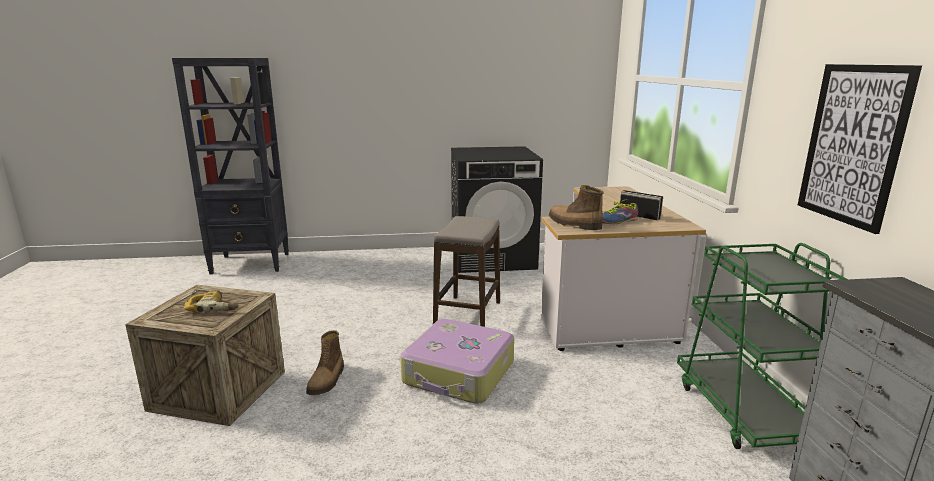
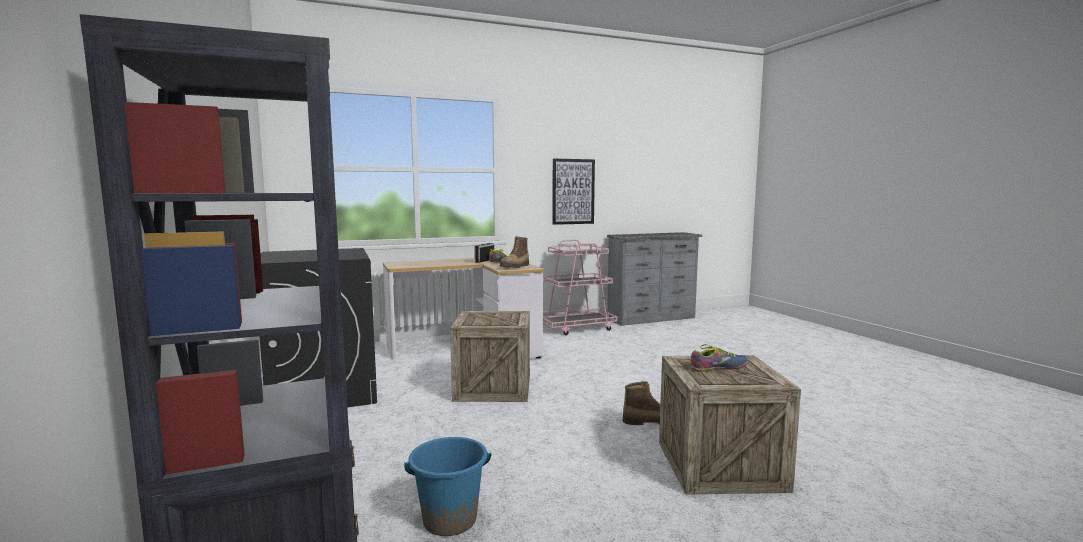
camera: 105 degrees left, 10 degrees down
(214, 306) = (718, 367): power drill -> shoe
(281, 289) = (450, 520): none -> blue bucket
(459, 373) = (596, 380): suitcase -> none
(467, 314) = (493, 387): stool -> crate
(743, 411) = (577, 328): green cart -> pink cart

